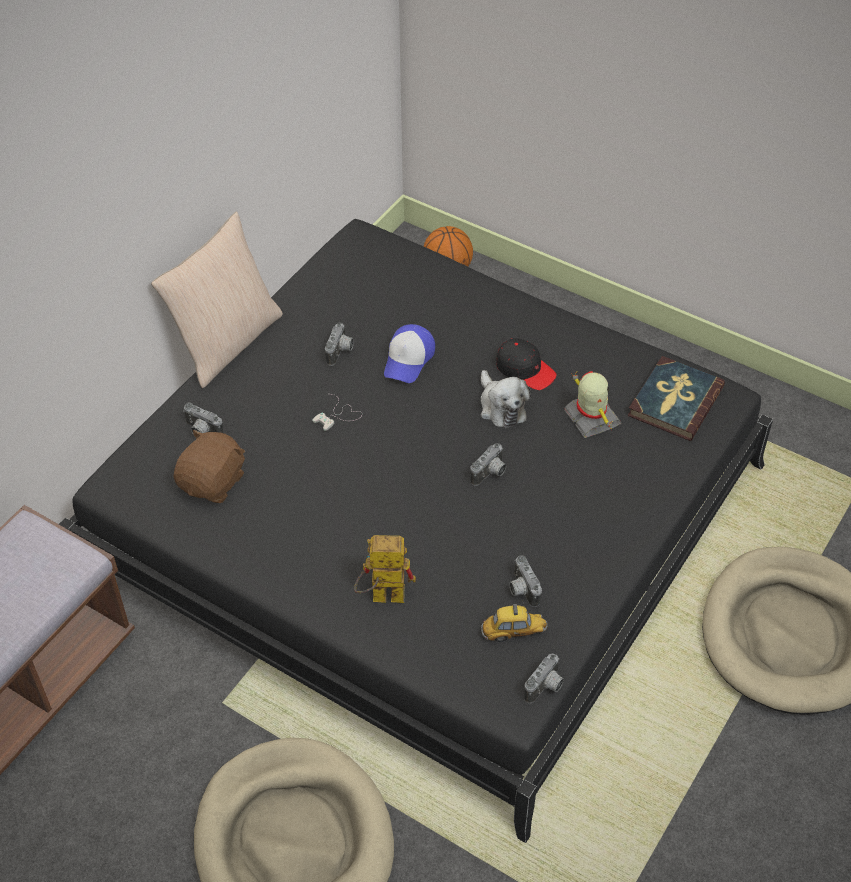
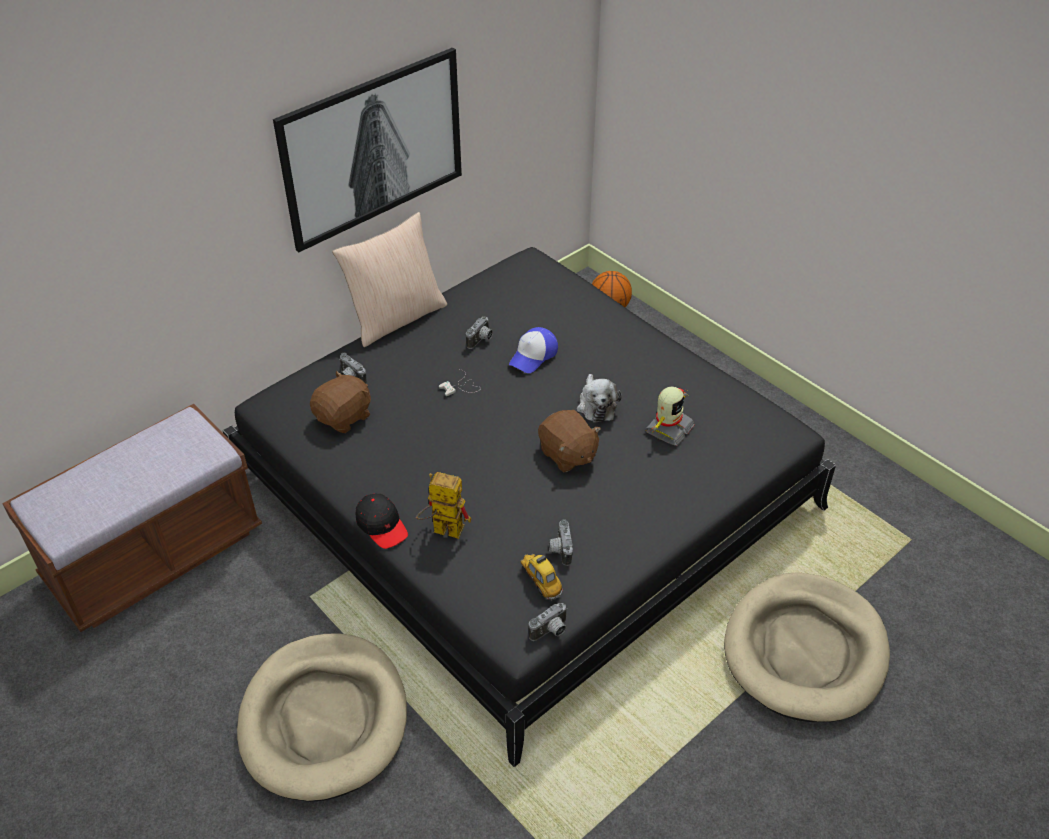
camera: 15 degrees right, 5 degrees down
(183, 150) = (374, 148): none -> picture
(490, 474) = (567, 454): camera -> brown plush toy
(513, 632) = (540, 581): toy car -> toy car turned 135 degrees counterclockwise
(525, 369) = (627, 381): black cap -> black cap (382, 525)
(591, 419) = (668, 429): toy robot -> toy robot turned 45 degrees clockwise
(675, 401) = (745, 429): book -> none

